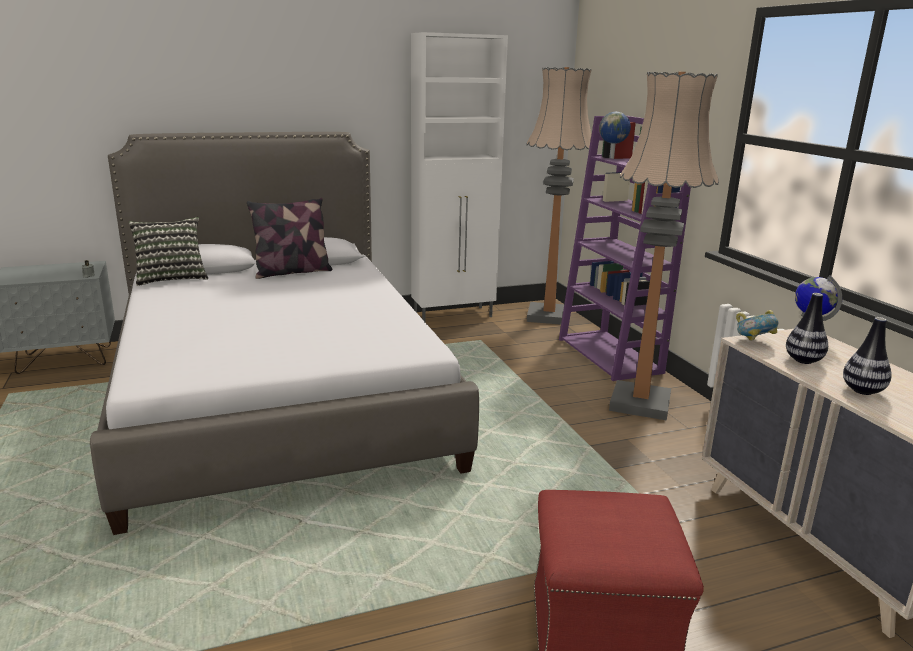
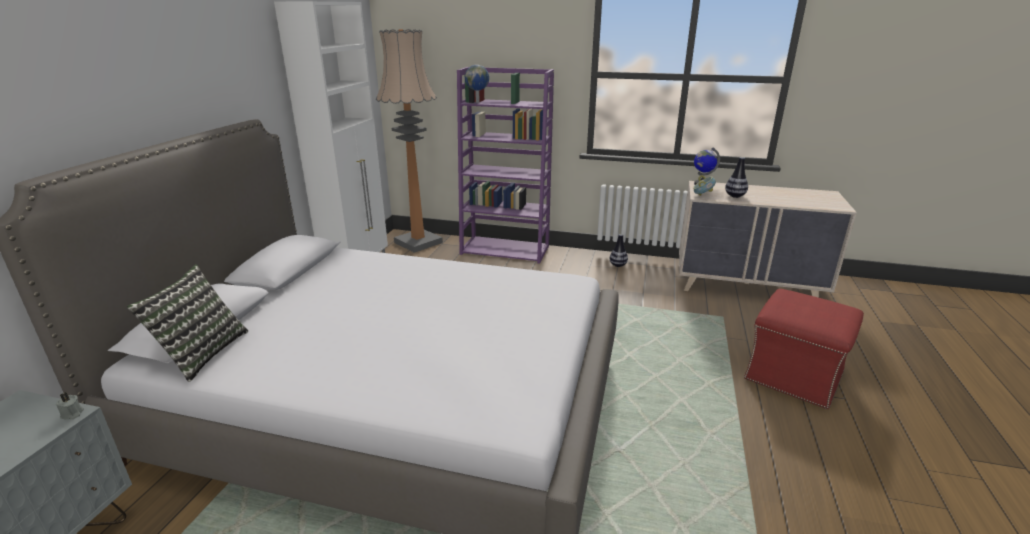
camera: 55 degrees left, 5 degrees up
(292, 272) = (306, 284): pillow -> none
(640, 403) = (576, 268): floor lamp -> none
(862, 391) = (778, 199): vase -> vase (618, 265)

